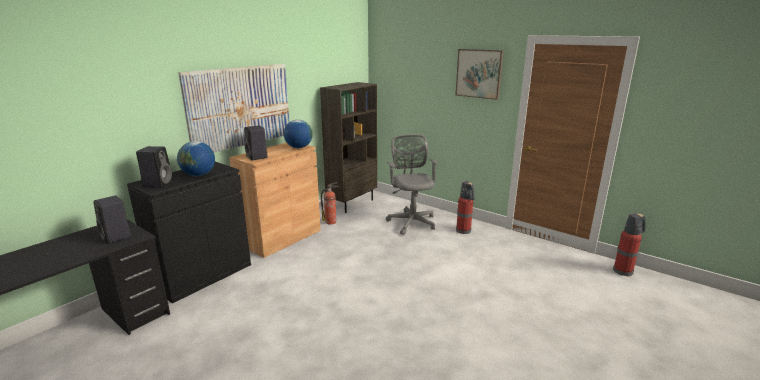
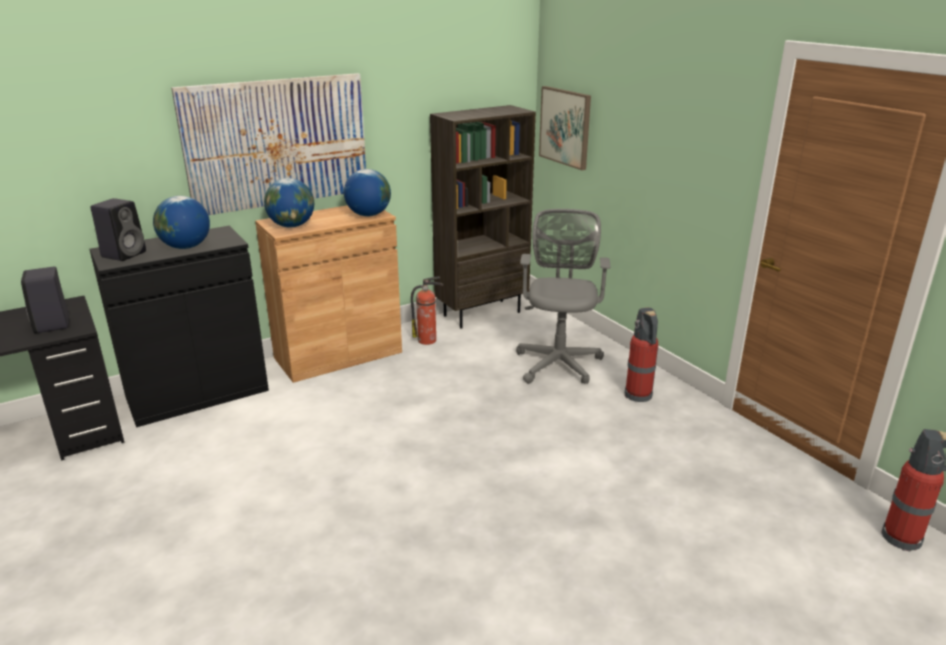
camera: 20 degrees right, 5 degrees up
(257, 157) = (292, 226): black speaker -> globe
(479, 73) = (699, 108): picture -> picture (565, 127)

